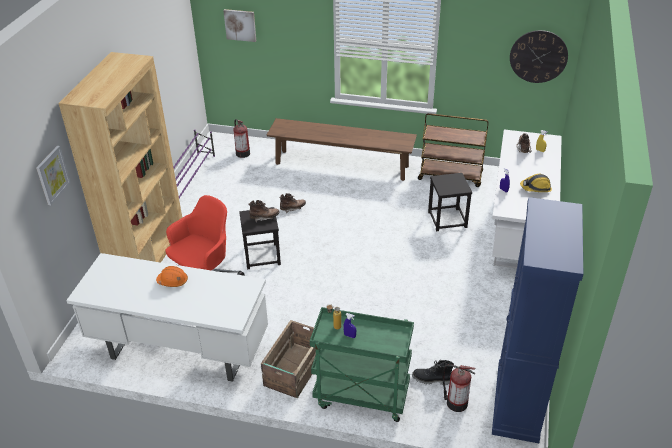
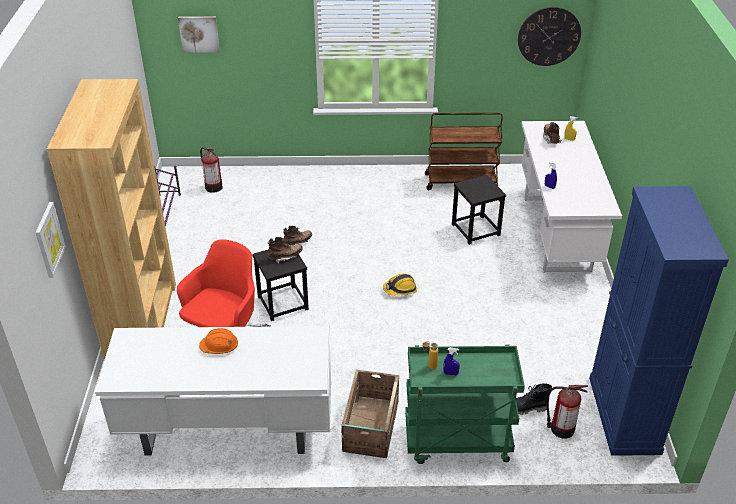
camera: 15 degrees left, 0 degrees up
(341, 165) = (335, 185): brown bench -> none
(536, 188) = (582, 180): hard hat -> hard hat (400, 289)

